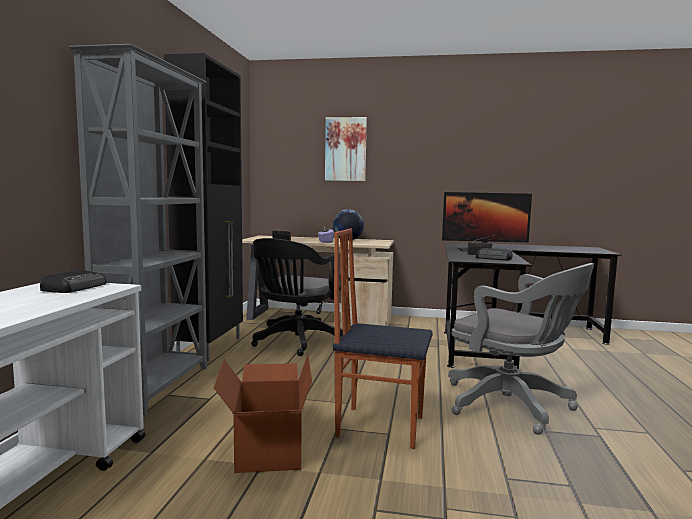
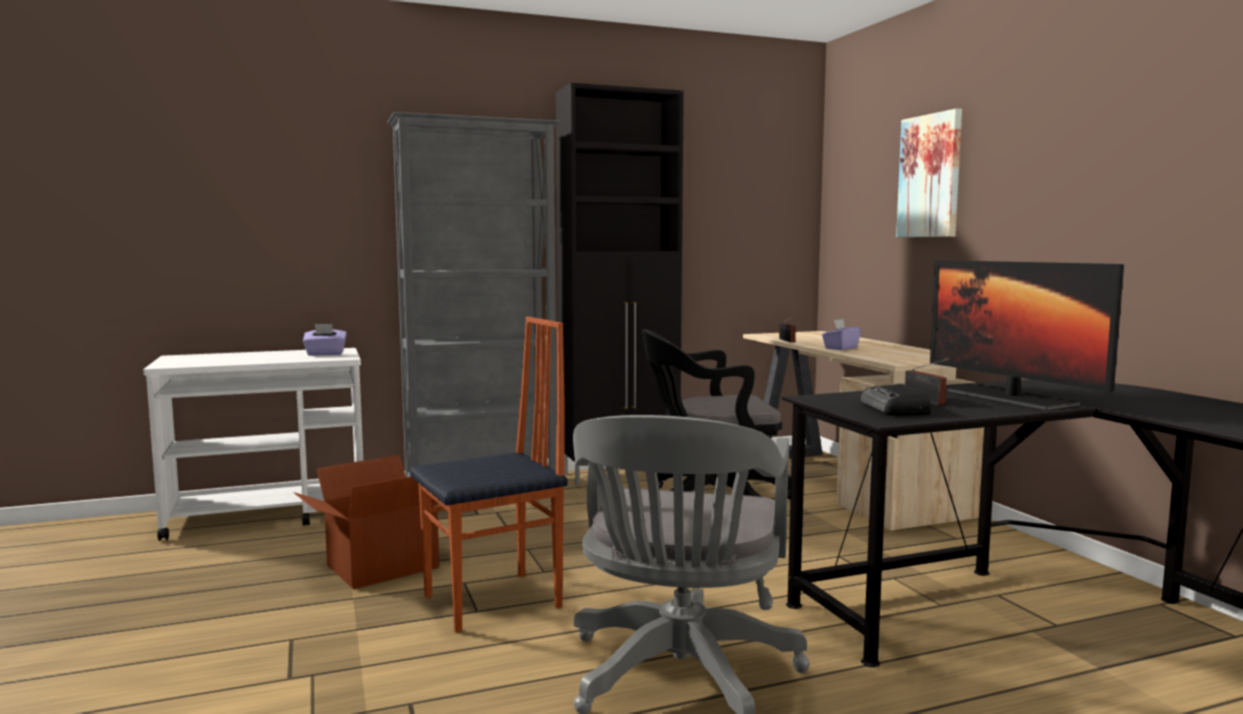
camera: 60 degrees right, 0 degrees up
(75, 287) = (325, 354): radio -> purple tissue box
(348, 240) = (894, 350): globe -> none
(380, 426) = (494, 602): chair -> chair turned 75 degrees clockwise

